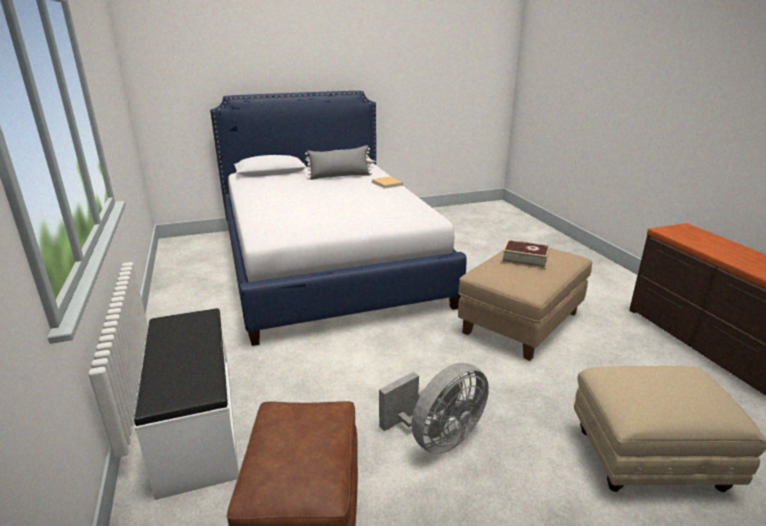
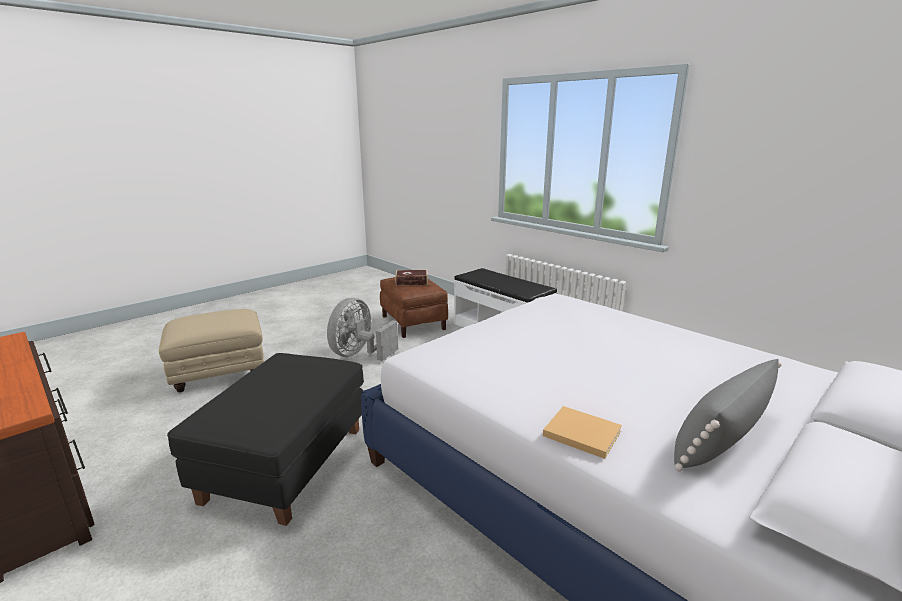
camera: 155 degrees right, 5 degrees down
(521, 323) = (286, 462): beige ottoman -> black ottoman
(524, 259) = (281, 384): book -> book (411, 282)

